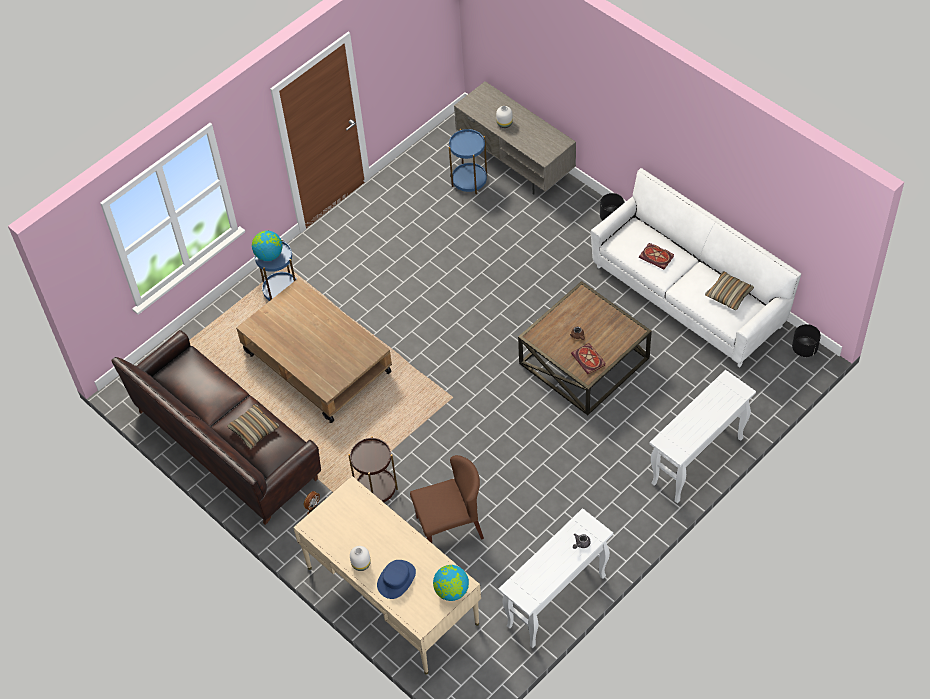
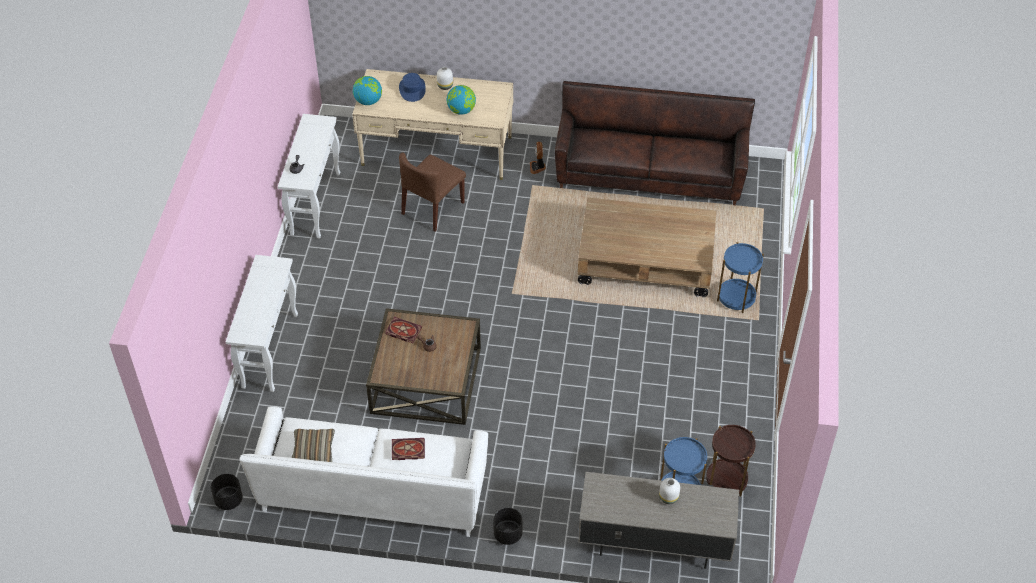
camera: 140 degrees right, 5 degrees down
(254, 429) = (617, 145): pillow -> none
(269, 255) = (747, 258): globe -> globe (461, 110)
(376, 489) = (510, 204): brown side table -> brown side table (726, 480)

